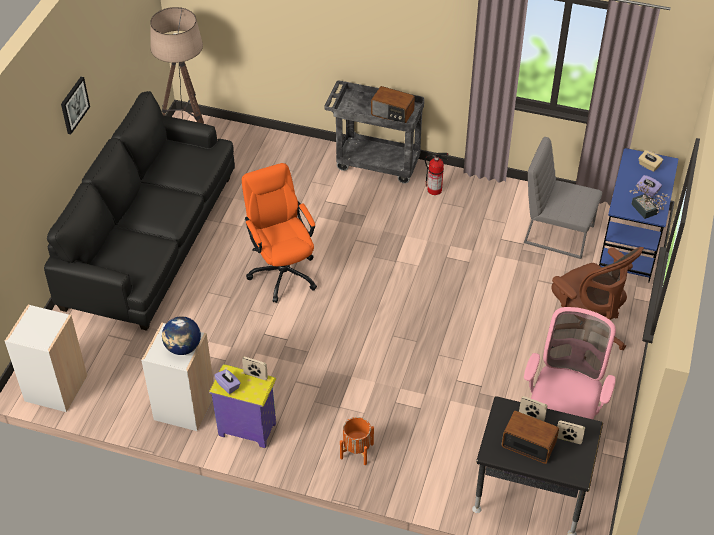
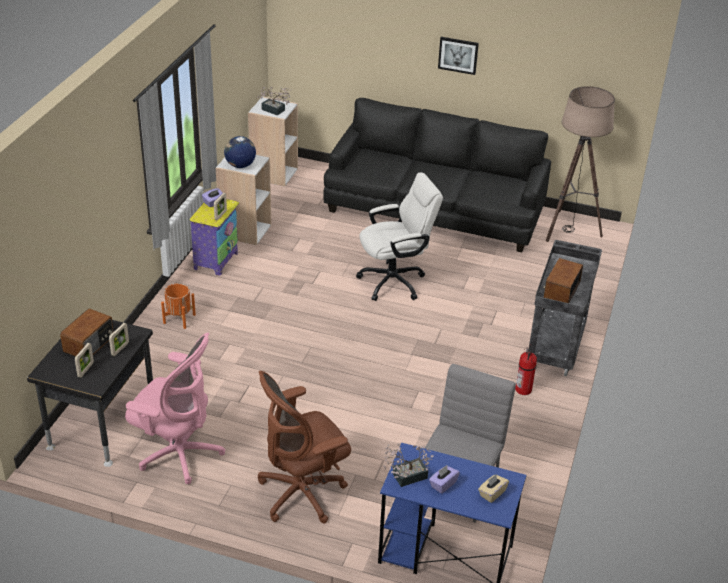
camera: 90 degrees right, 10 degrees down
(47, 324) = (275, 111): none -> potted plant
(282, 273) = (395, 282): orange office chair -> white office chair

